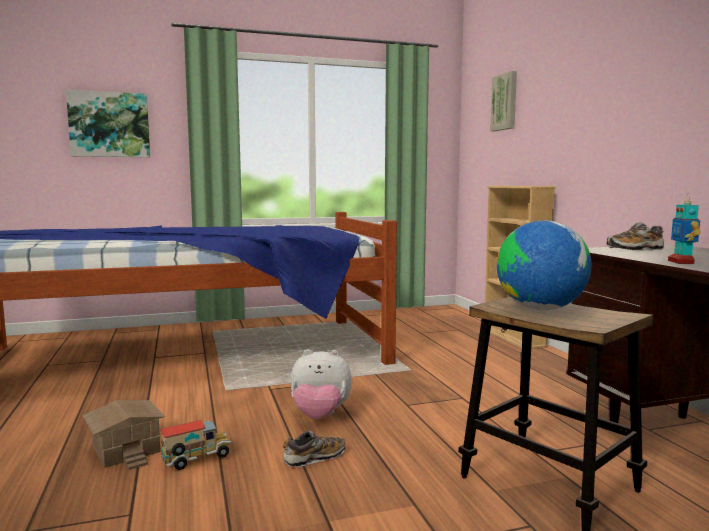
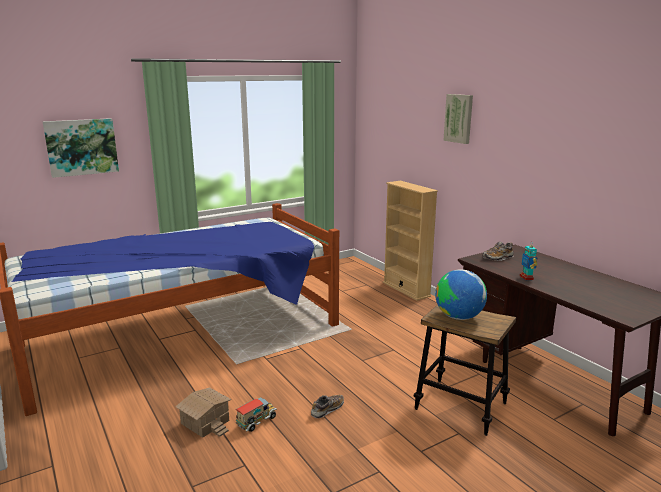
camera: 15 degrees left, 10 degrees up
(320, 416) = (313, 377): plush toy -> none
(505, 102) = (396, 116): picture -> picture (459, 118)

